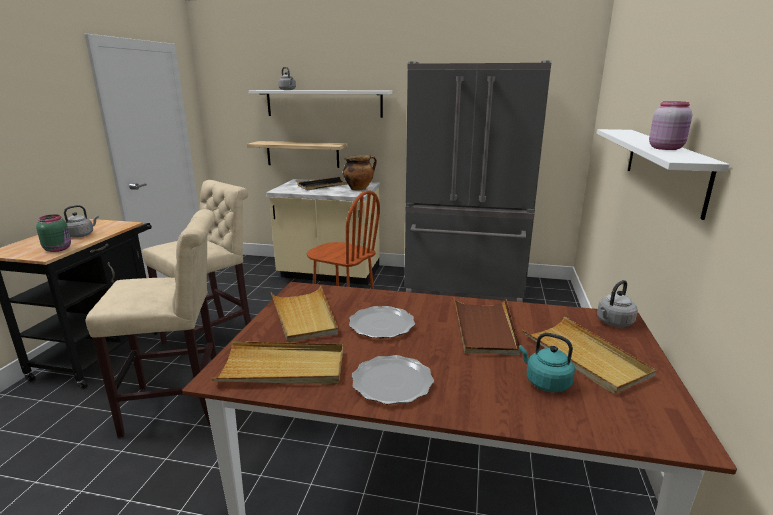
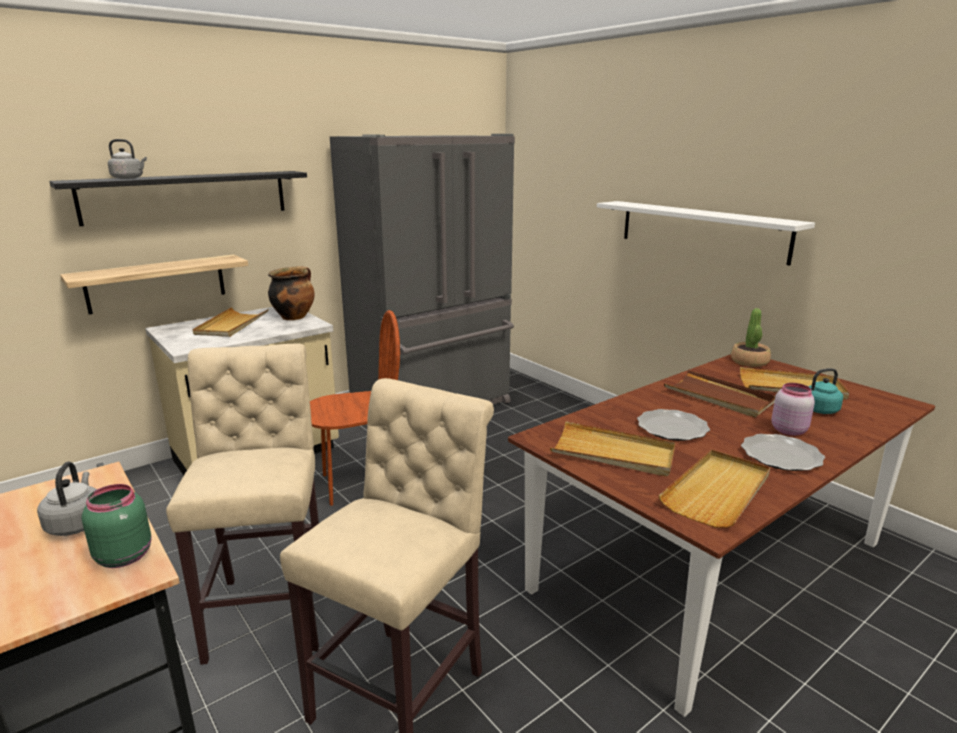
camera: 50 degrees left, 0 degrees up
(323, 103) = (187, 196): white shelf -> black shelf
(324, 185) = (231, 325): black tray -> beige tray
(613, 322) = (749, 362): grey kettle -> potted plant
(666, 148) = (736, 215): pink jar -> pink jar (788, 430)

